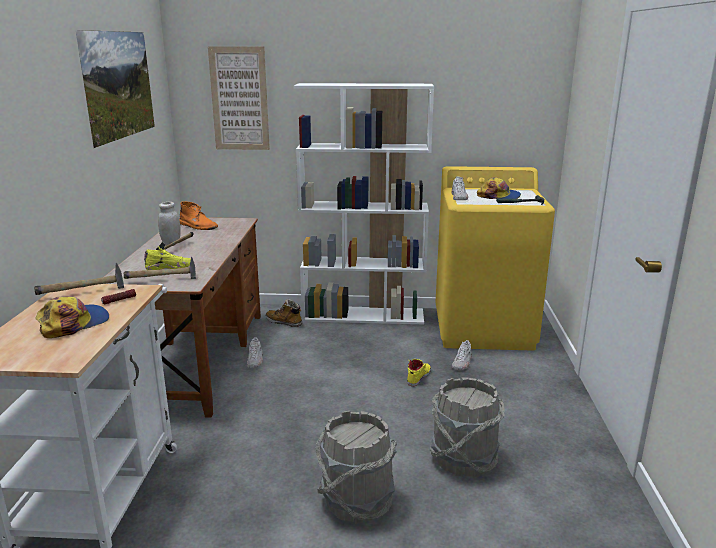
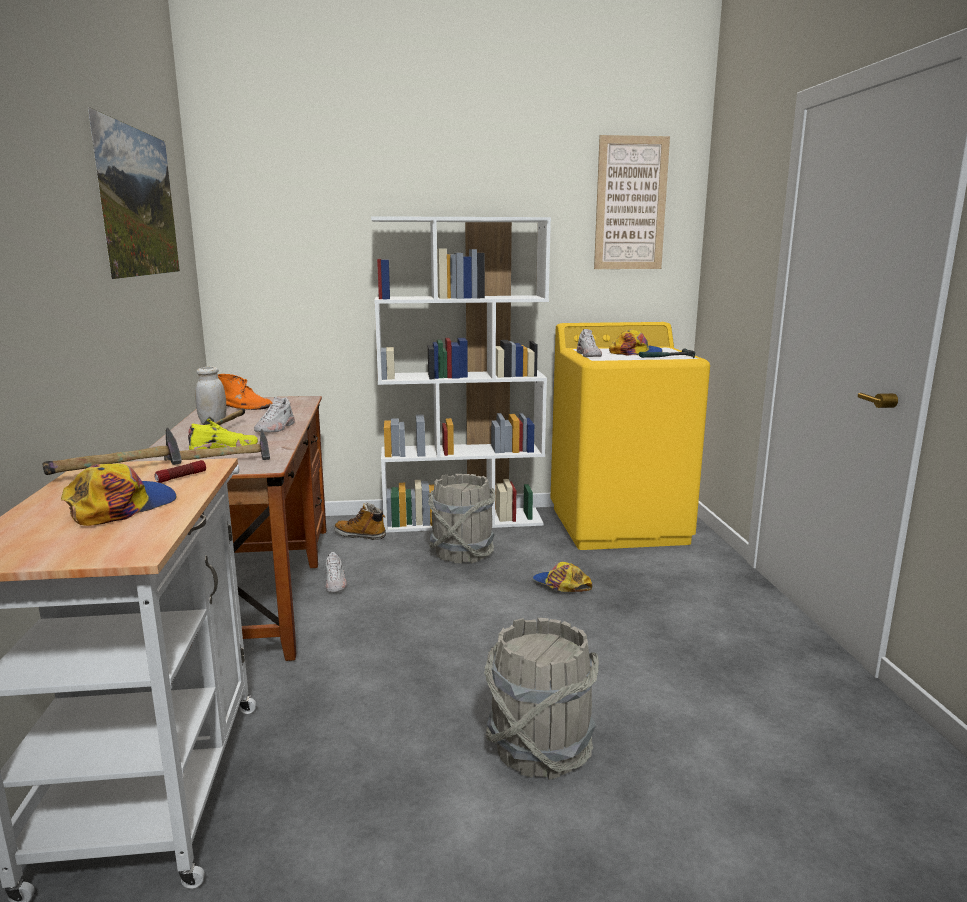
camera: 10 degrees left, 5 degrees down
(239, 99) = (291, 240): picture -> picture (630, 204)
(418, 376) = (560, 585): yellow shoe -> cap
(462, 363) = (609, 565): white shoe -> white shoe (276, 428)
(464, 459) = (660, 679): grey bucket -> grey bucket (462, 553)

